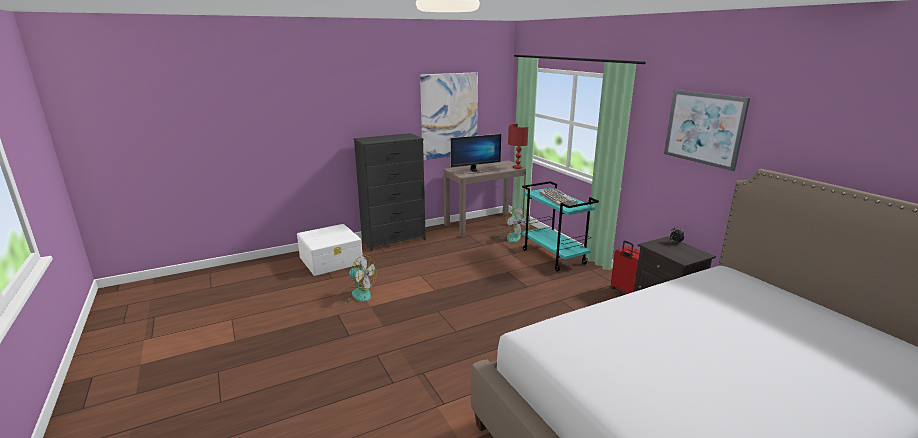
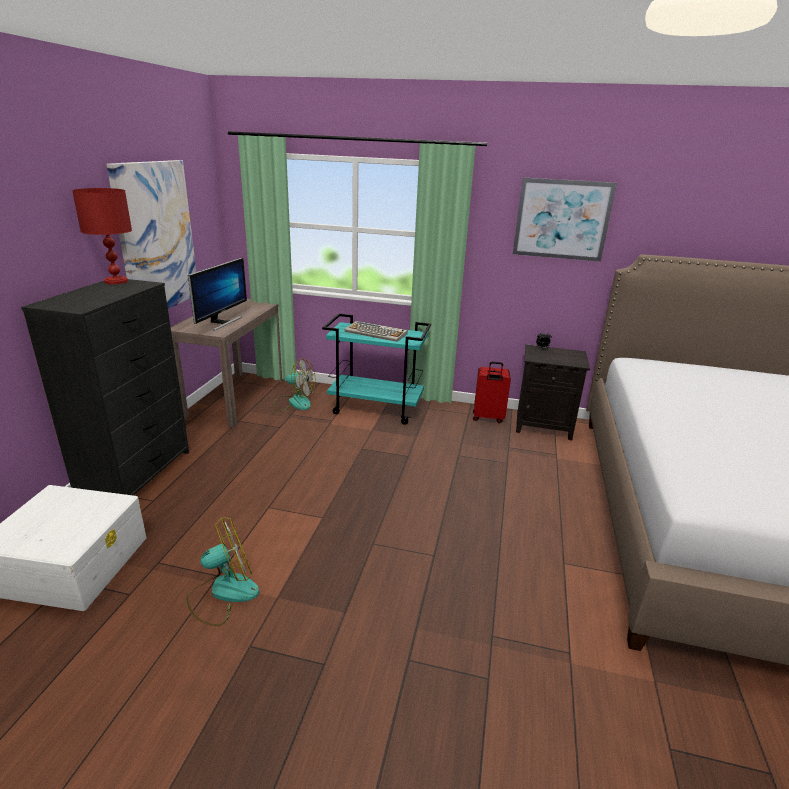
camera: 50 degrees left, 5 degrees up
(517, 167) = (265, 304): red table lamp -> red table lamp (116, 281)

